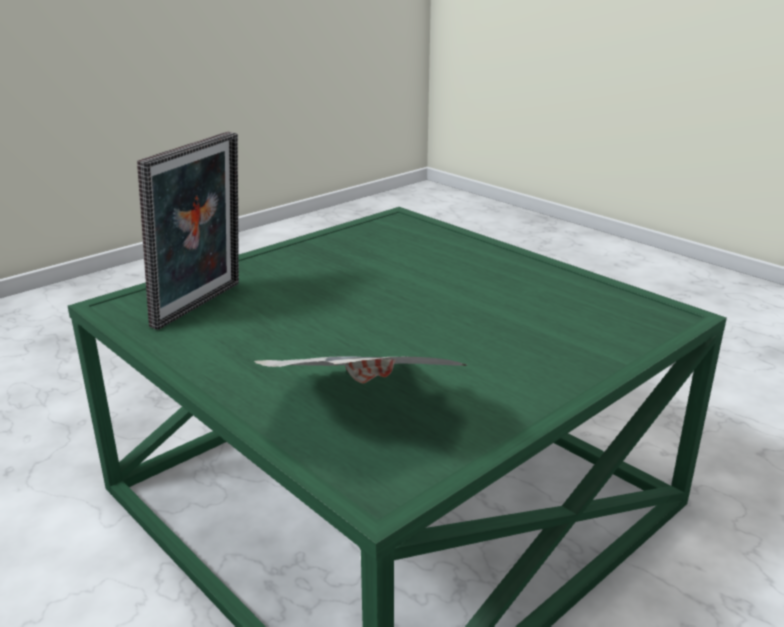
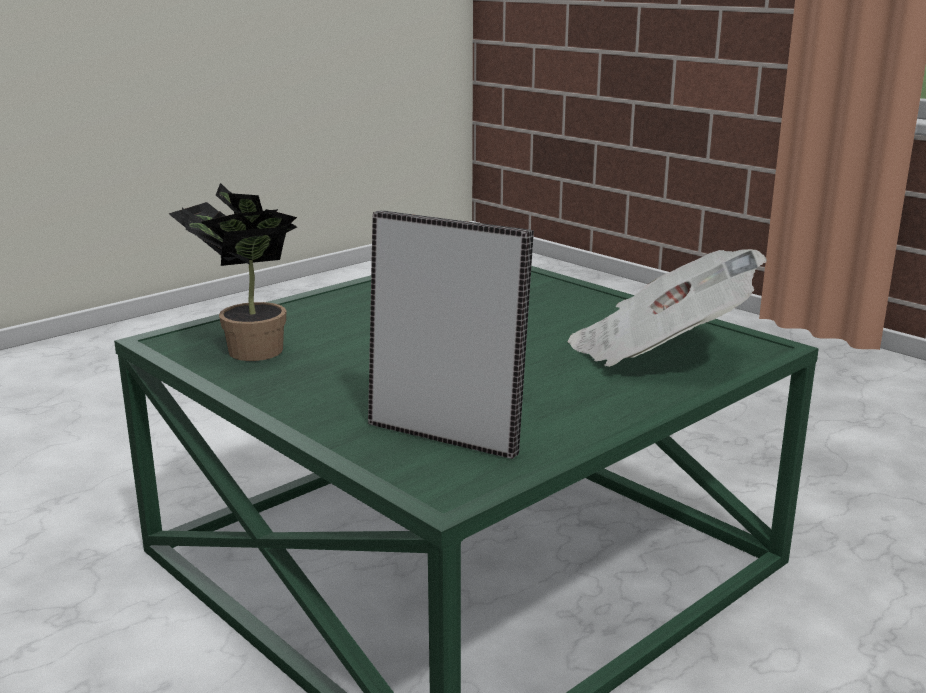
camera: 90 degrees left, 5 degrees down
(378, 240) = (247, 350): none -> potted plant

